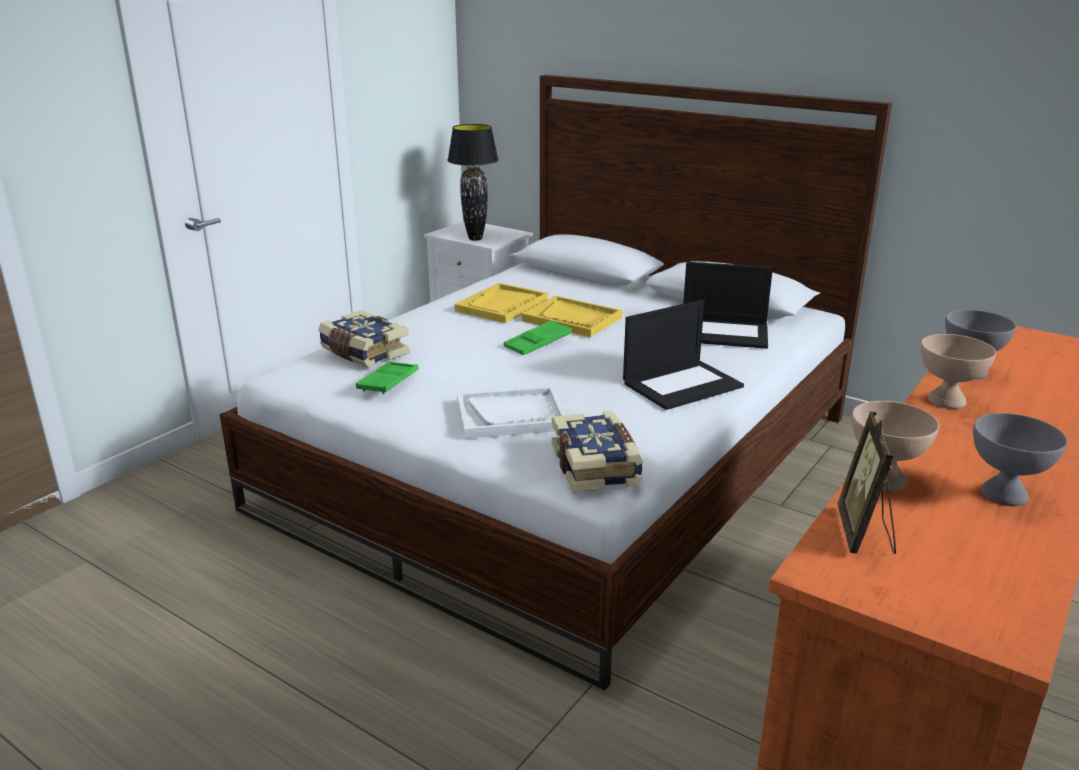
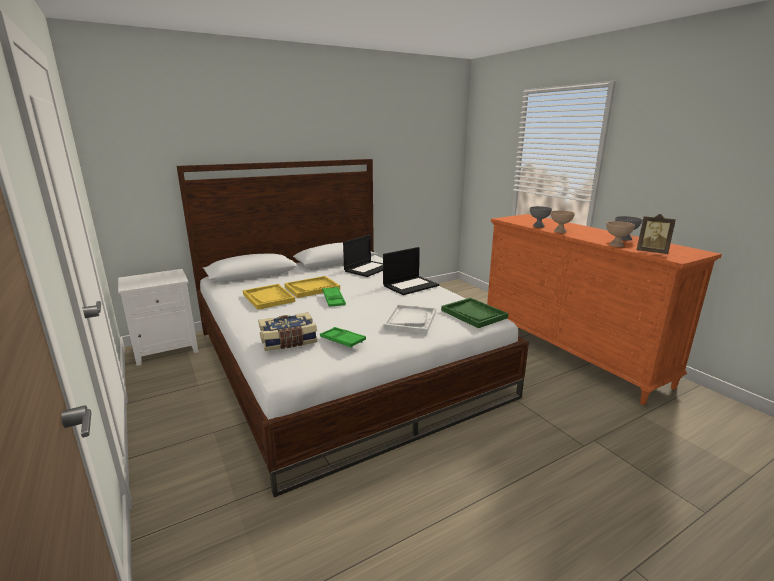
camera: 65 degrees left, 5 degrees down
(475, 238) = (161, 281): black table lamp -> none
(597, 466) = (474, 314): book -> green tray
(682, 384) = (411, 285): laptop -> laptop turned 60 degrees clockwise

